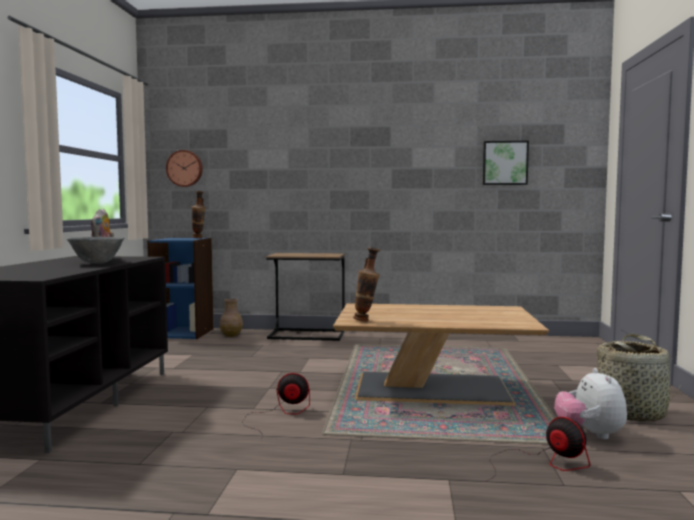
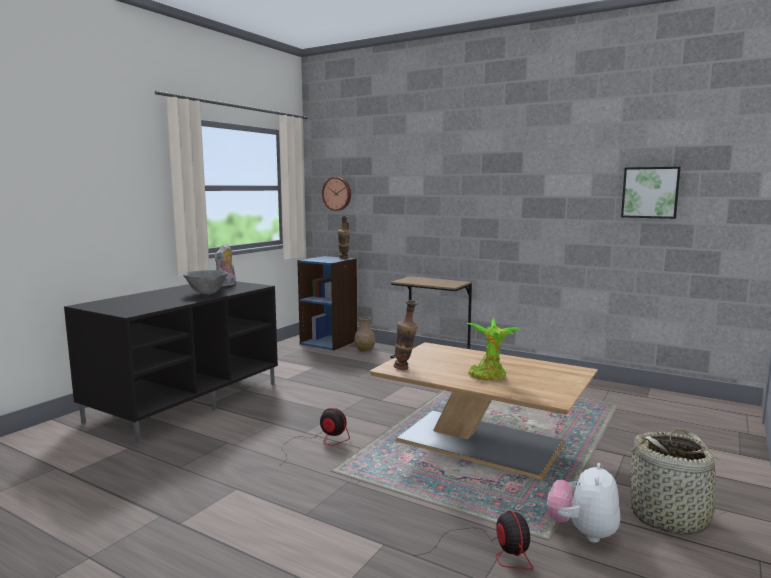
camera: 25 degrees right, 5 degrees up
(448, 318) = (489, 376): none -> potted plant

